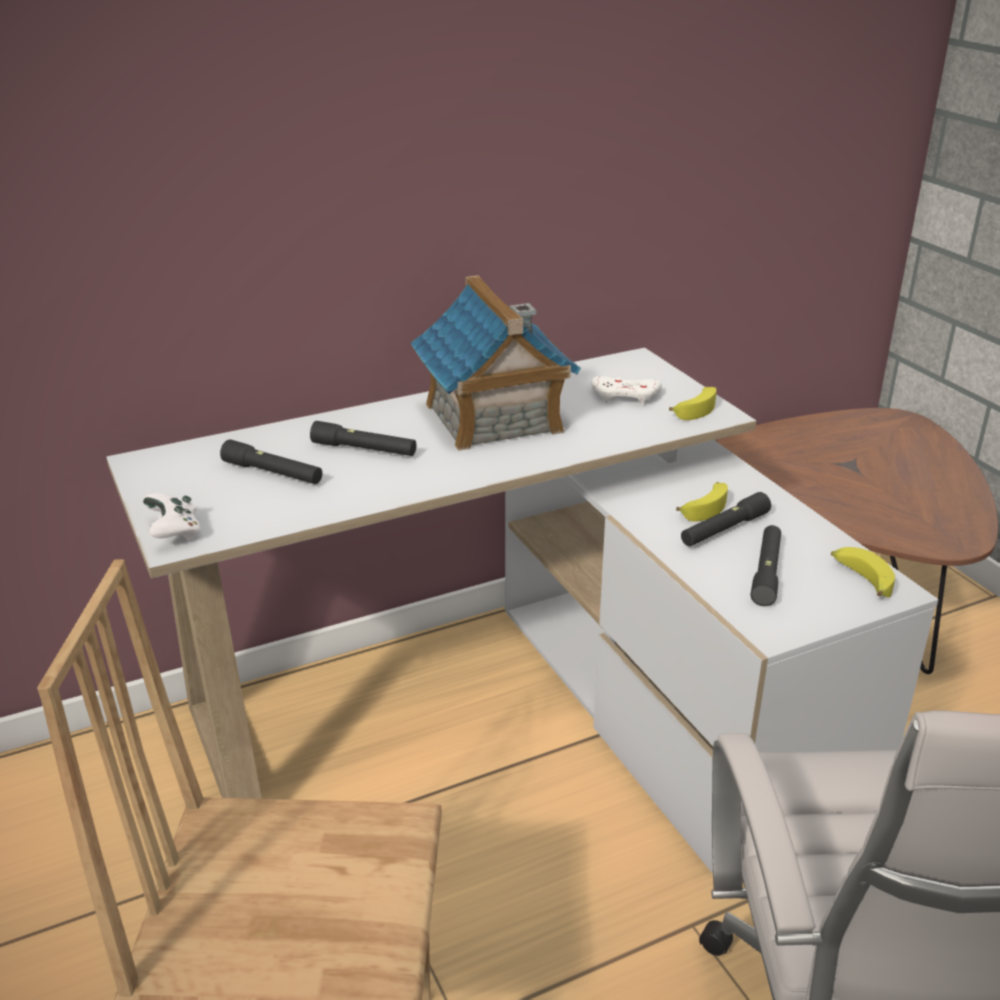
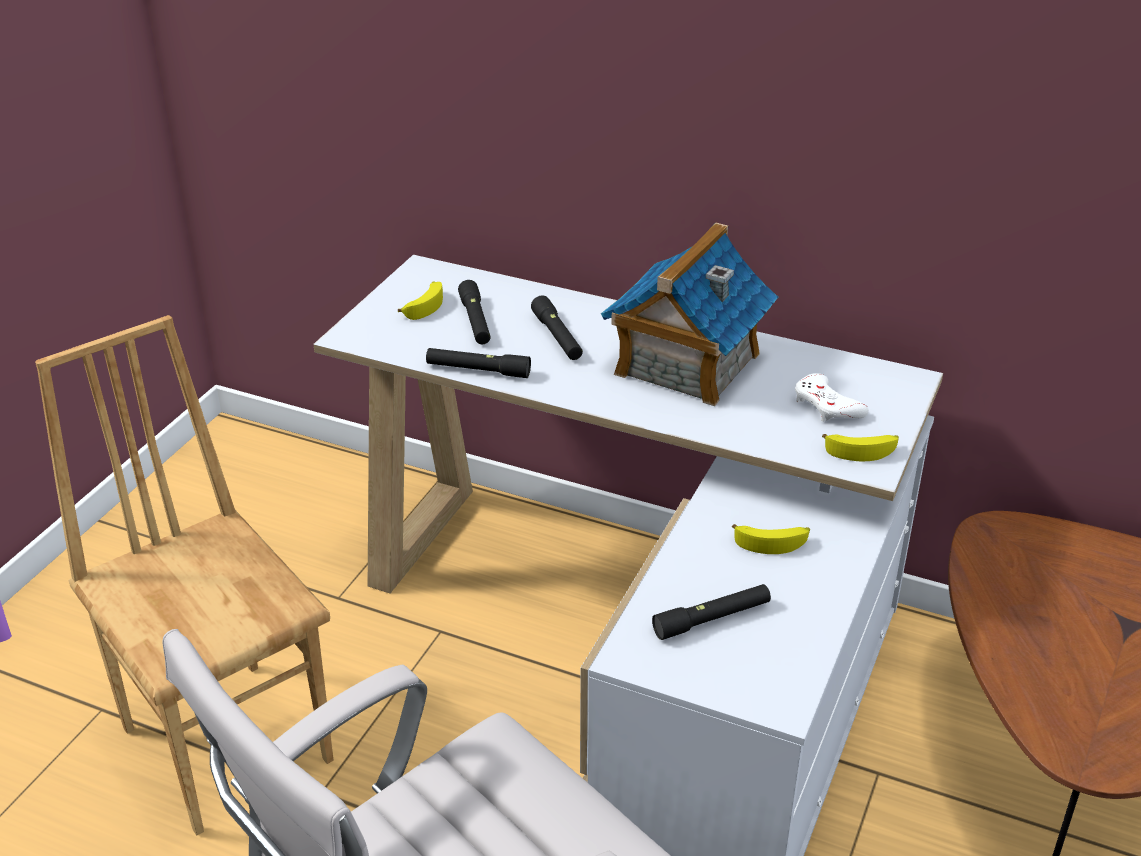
camera: 50 degrees right, 5 degrees up
(174, 532) = (359, 329): white game controller -> none
(724, 529) = (749, 568): black flashlight -> black flashlight (478, 370)
(860, 579) = (774, 678): banana -> banana (424, 305)

